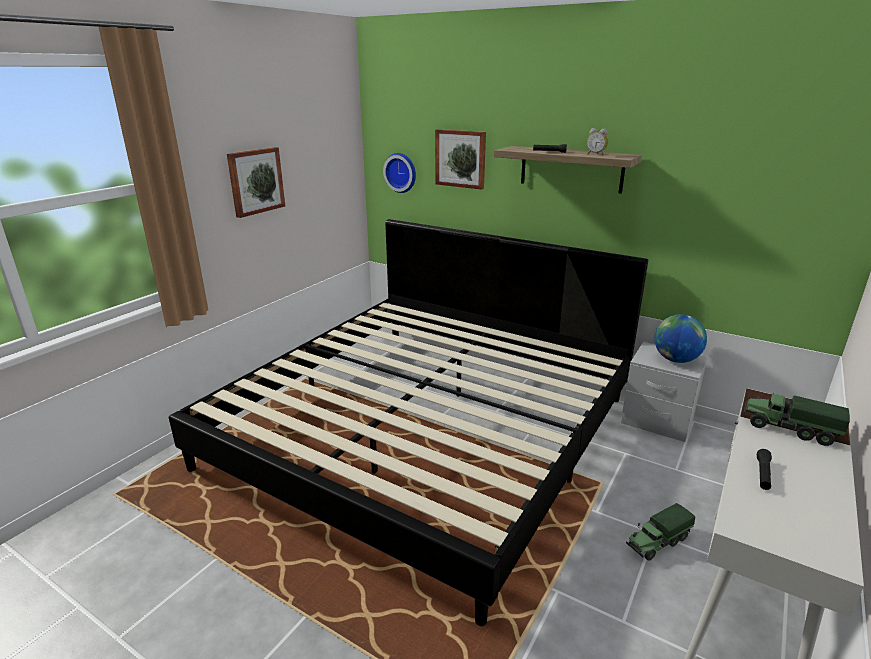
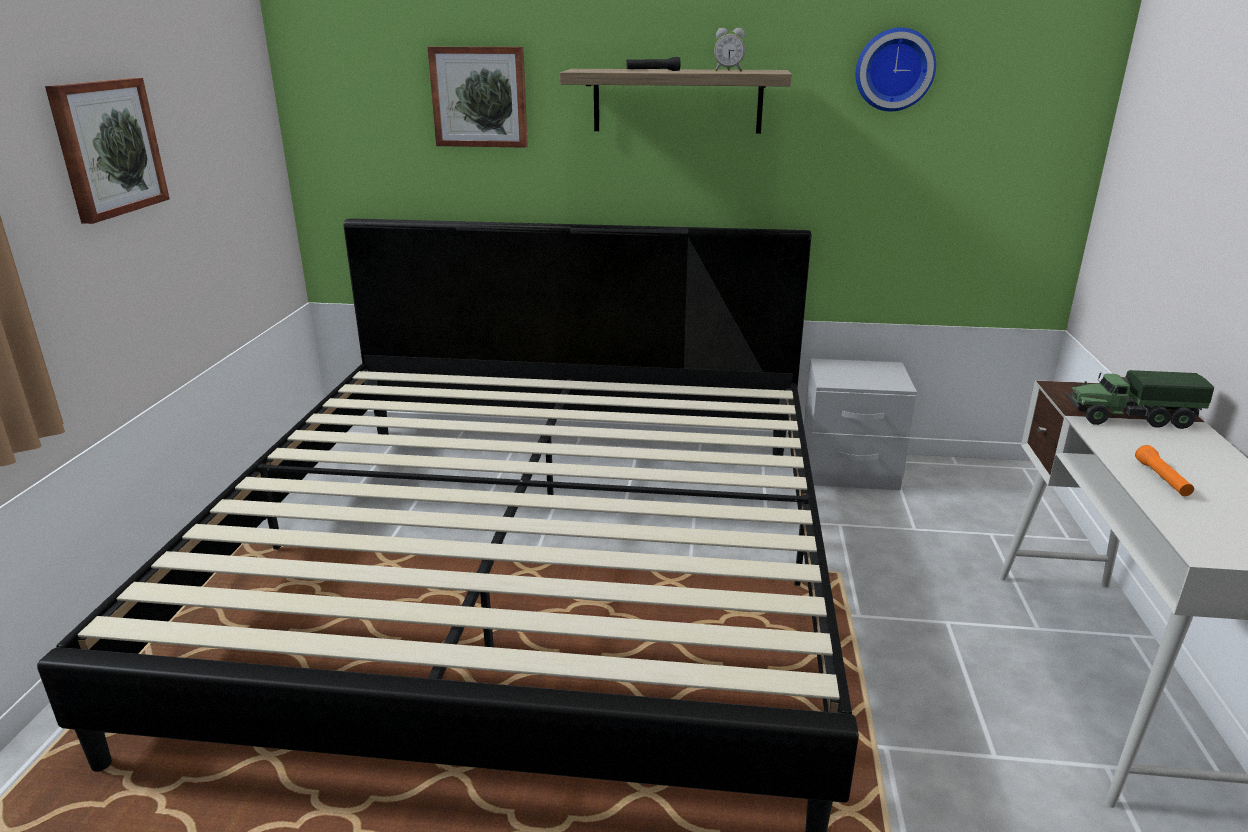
camera: 25 degrees left, 0 degrees up
(401, 172) = (363, 130): wall clock -> wall clock (894, 69)
(657, 542) = (960, 633): toy truck -> none
(675, 360) = (870, 374): globe -> none
(763, 474) = (1162, 479): black flashlight -> orange flashlight

